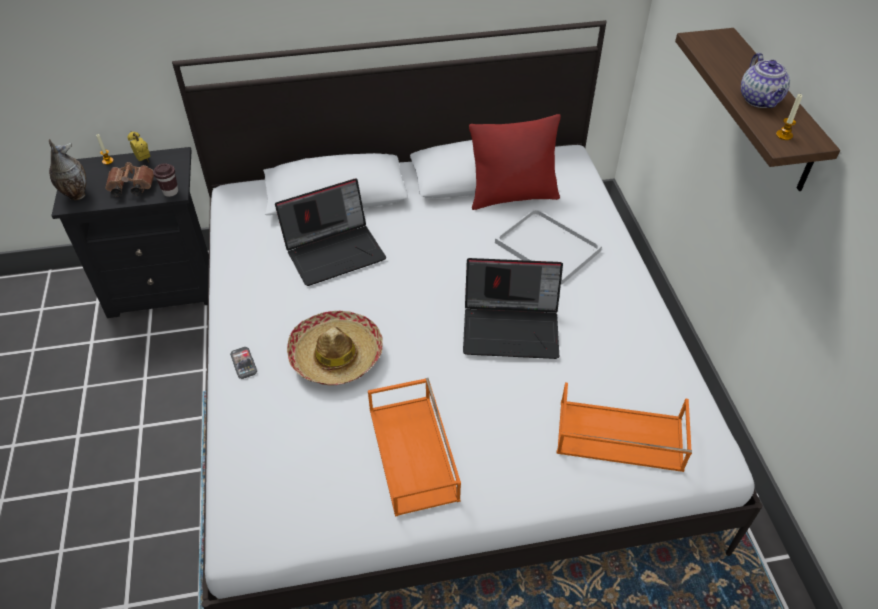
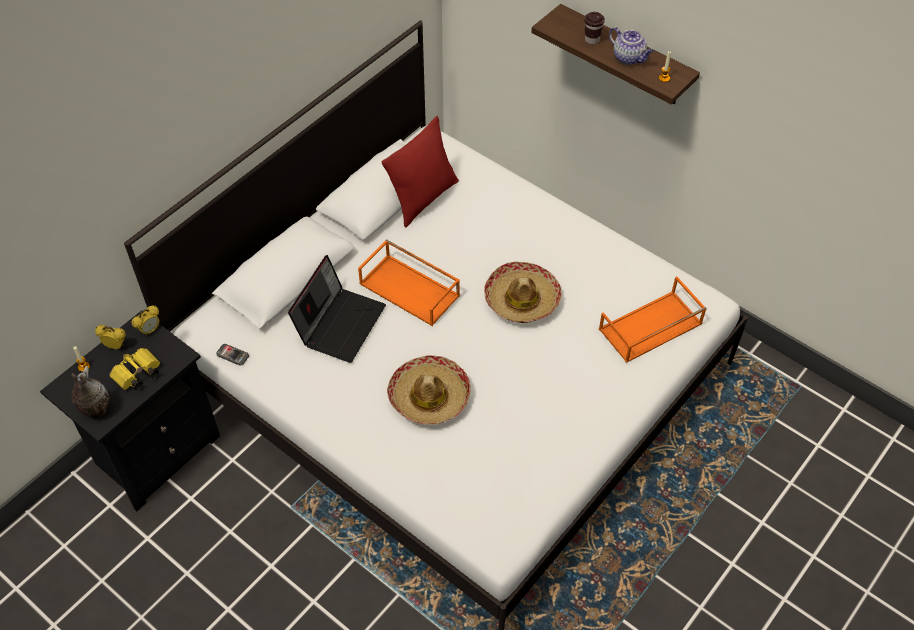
camera: 40 degrees left, 5 degrees up
(130, 188) = (137, 376): brown binoculars -> yellow binoculars
(170, 192) = (177, 357): brown cup -> brown cup (592, 40)
(178, 163) = (150, 330): none -> alarm clock
(244, 363) = (370, 446): phone -> phone (232, 355)
(414, 454) = (548, 422): orange tray -> orange tray (411, 289)
(512, 328) = (522, 299): laptop -> hat
(549, 247) = (488, 224): white tray -> none

